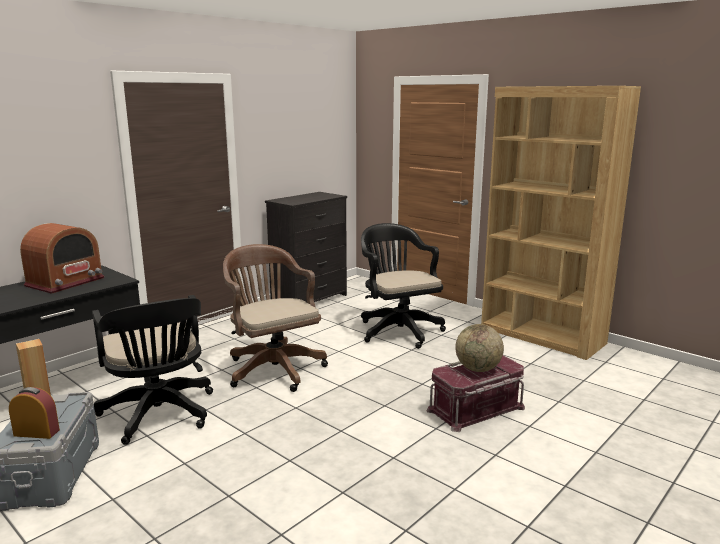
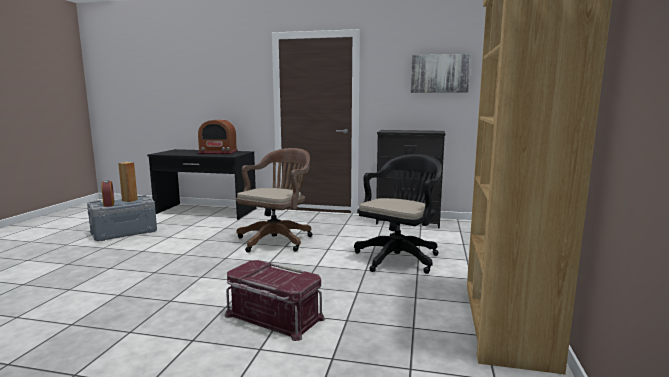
camera: 60 degrees right, 5 degrees down
(159, 415) = (192, 233): black office chair -> none
(310, 129) = (440, 73): none -> picture
(478, 369) = (275, 275): globe -> none

